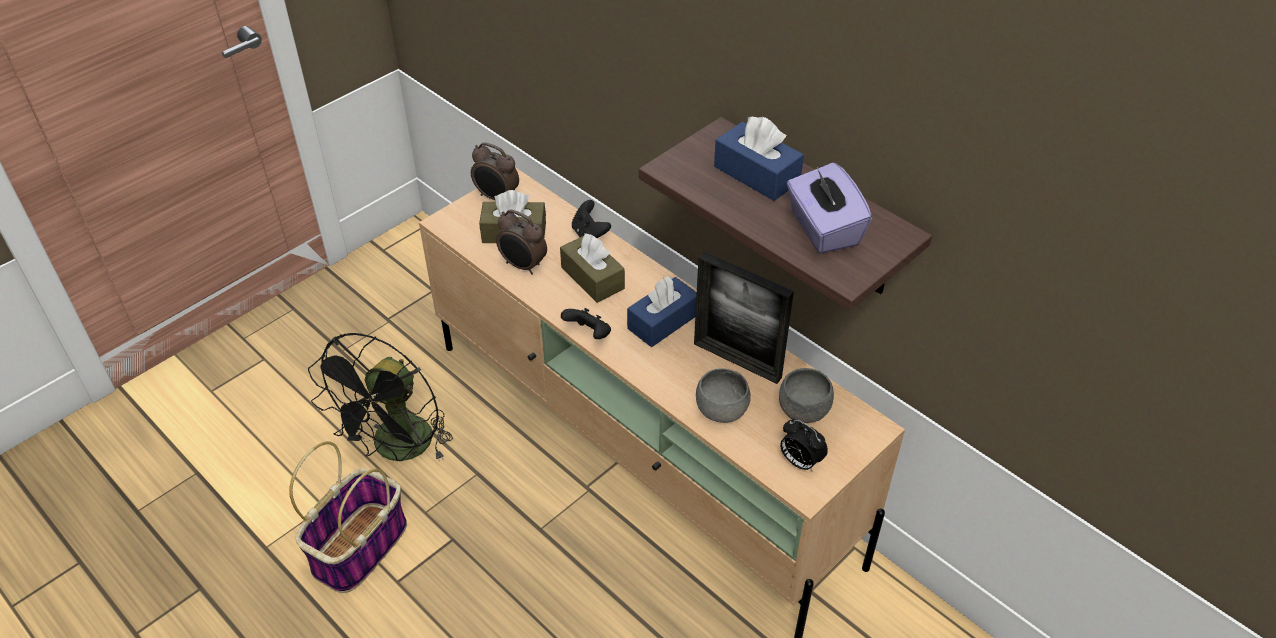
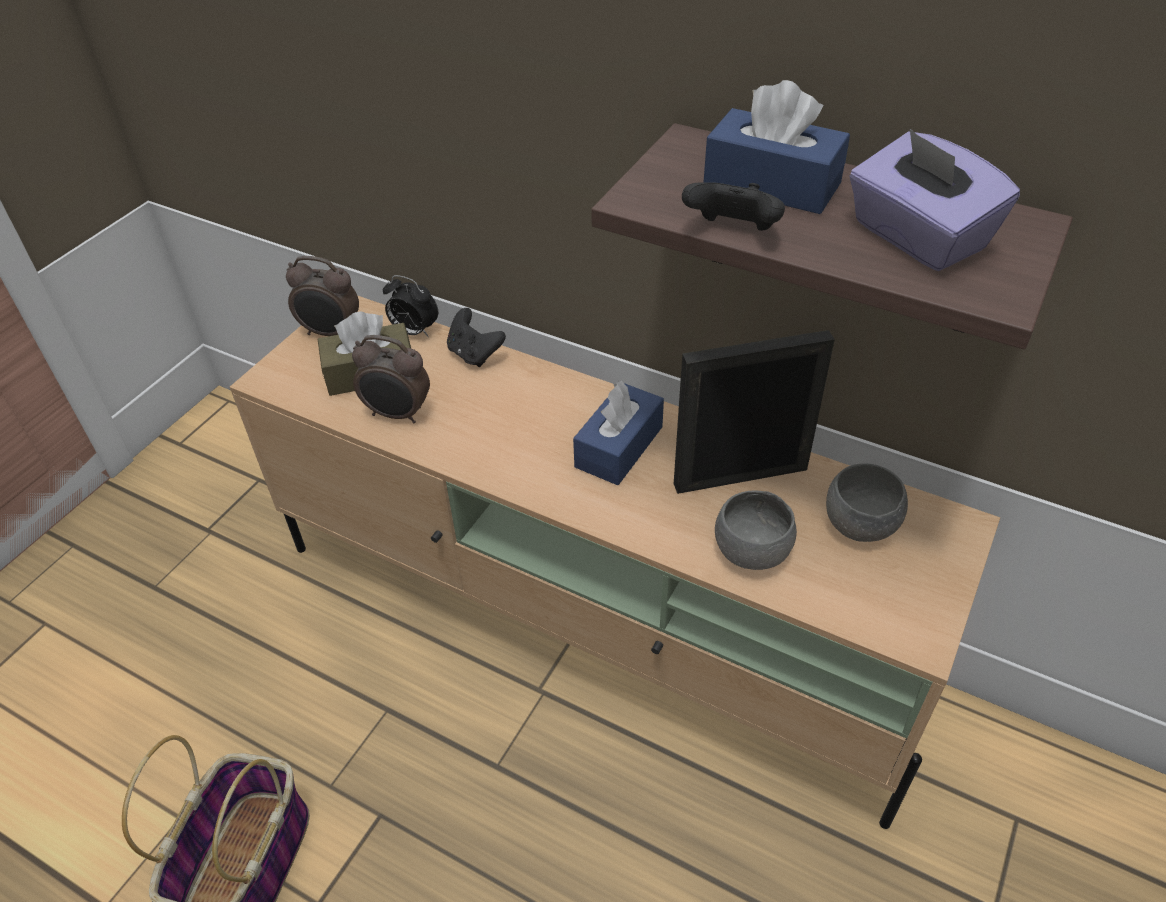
camera: 15 degrees left, 0 degrees up
(398, 450) = (267, 705): black fan -> none
(589, 334) = (524, 487): black game controller -> black game controller (732, 232)
(592, 278) = (500, 409): brown tissue box -> none
(737, 360) = (740, 477): picture frame -> picture frame turned 150 degrees clockwise
(799, 462) = (891, 599): alarm clock -> alarm clock (414, 331)

